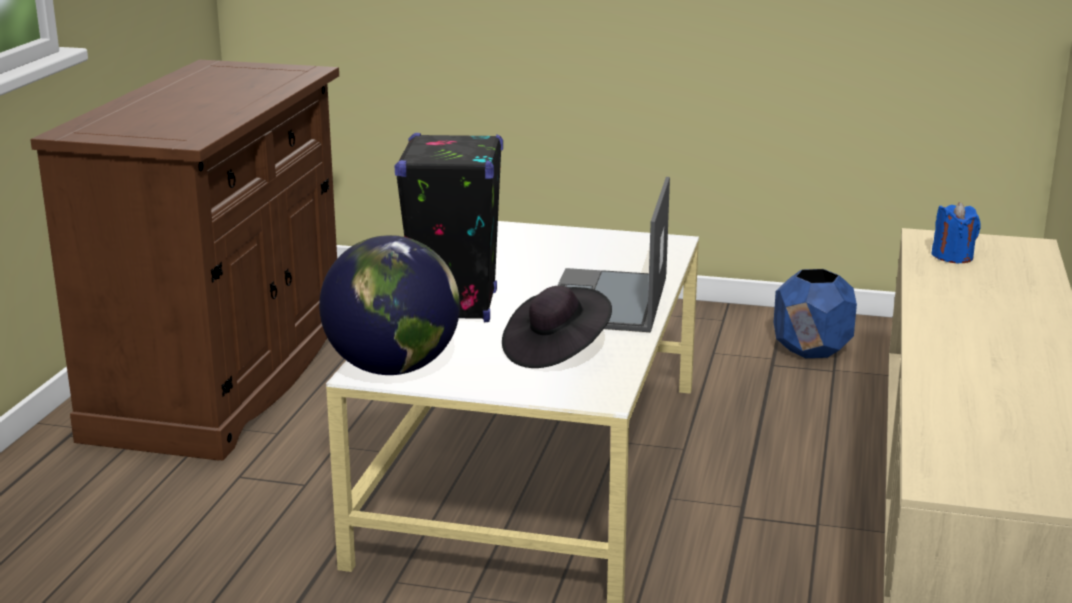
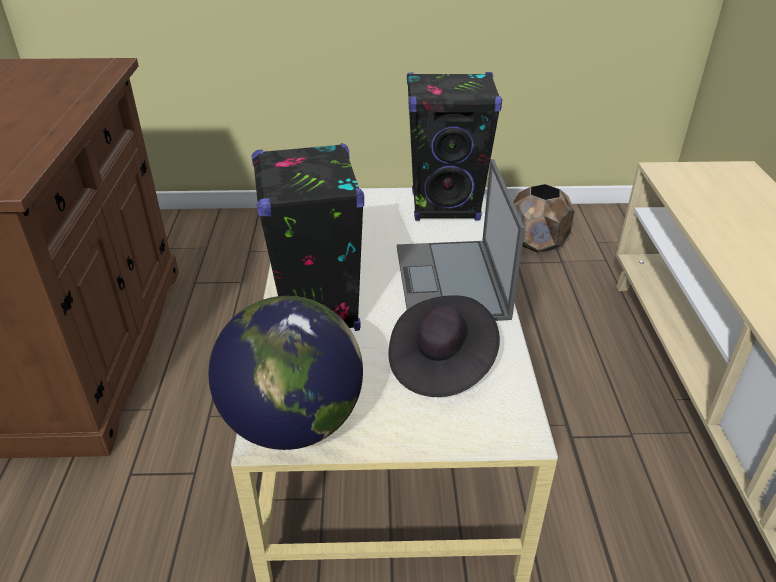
camera: 15 degrees left, 15 degrees up
(643, 248) = (446, 207): none -> black speaker
(812, 350) = (537, 243): blue planter -> brown planter
(953, 256) = (699, 191): blue candle -> none

